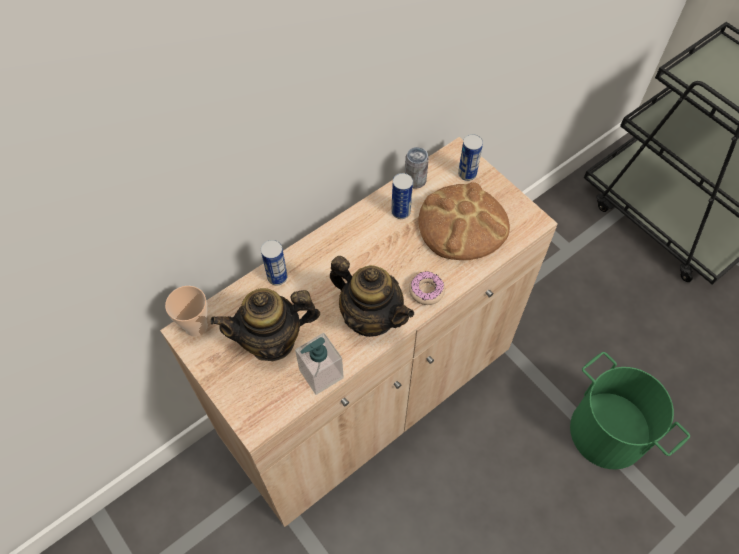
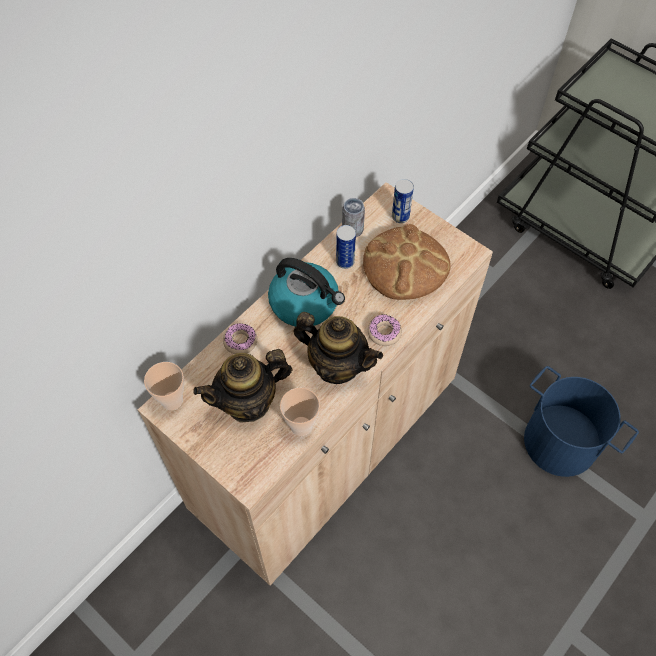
camera: 10 degrees left, 0 degrees up
(277, 277) = (240, 341): can -> donut
(321, 374) = (301, 426): soap dispenser -> cup
(351, 248) = (305, 303): none -> kettle
(607, 432) = (559, 442): green bucket -> blue bucket

